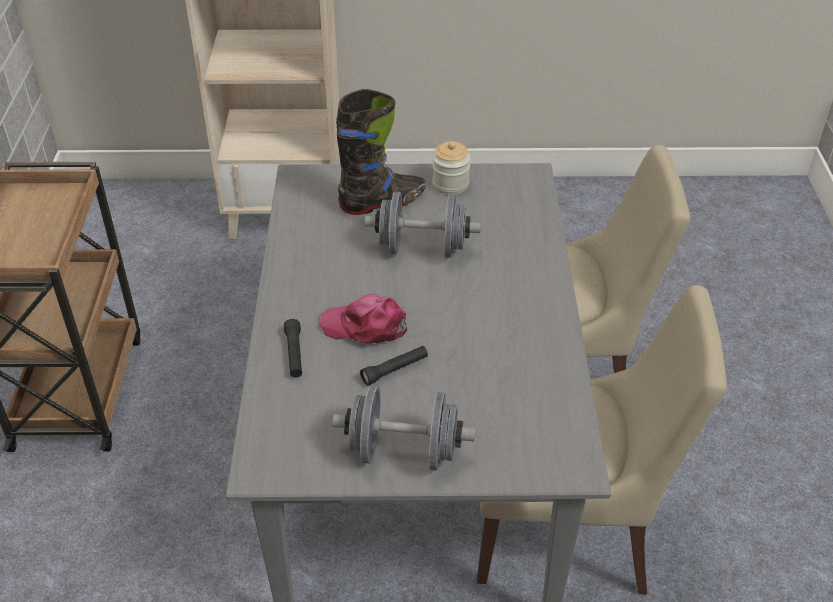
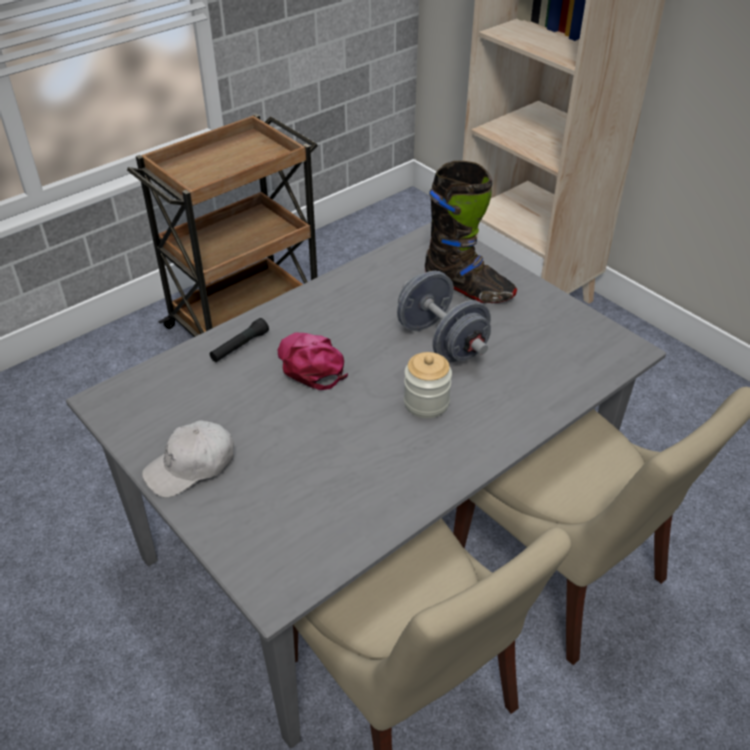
camera: 50 degrees right, 0 degrees up
(395, 370) = (279, 408): black flashlight -> none
(404, 452) = (191, 467): grey dumbbell -> white cap
(450, 184) = (544, 311): jar -> jar (426, 403)

